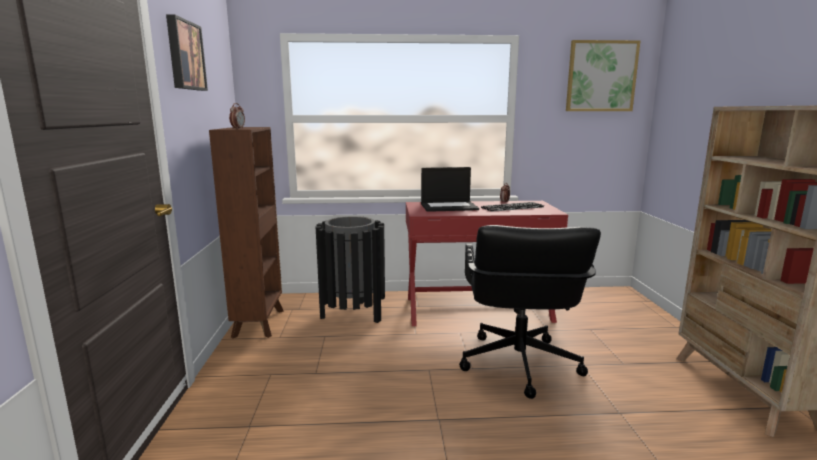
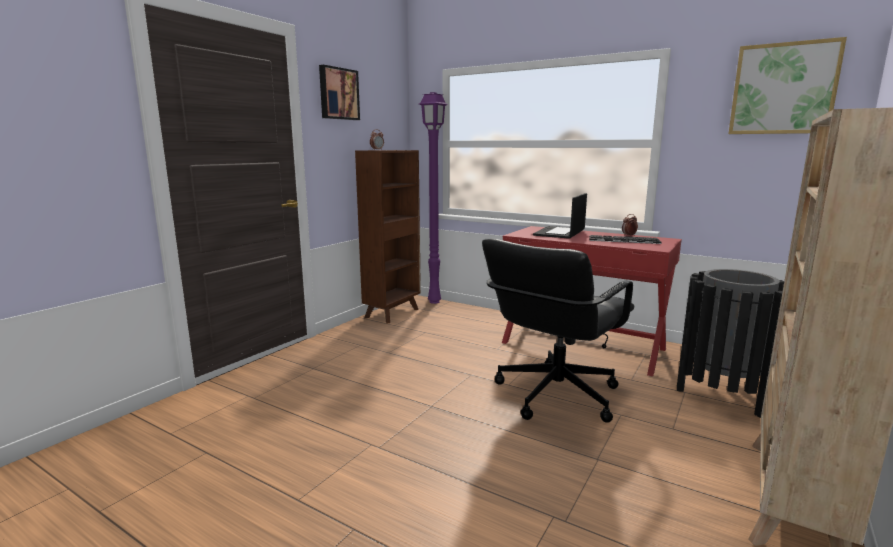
camera: 35 degrees right, 0 degrees up
(288, 298) = (433, 302): none -> purple floor lamp
(353, 314) = (466, 323): black trash can -> black trash can (723, 396)
(449, 206) = (560, 233): laptop -> laptop turned 90 degrees clockwise

